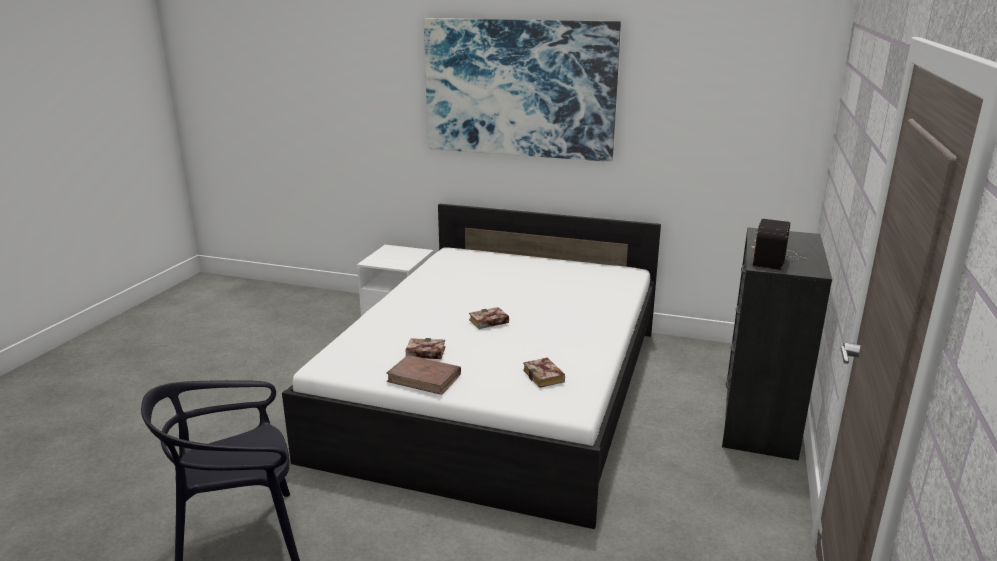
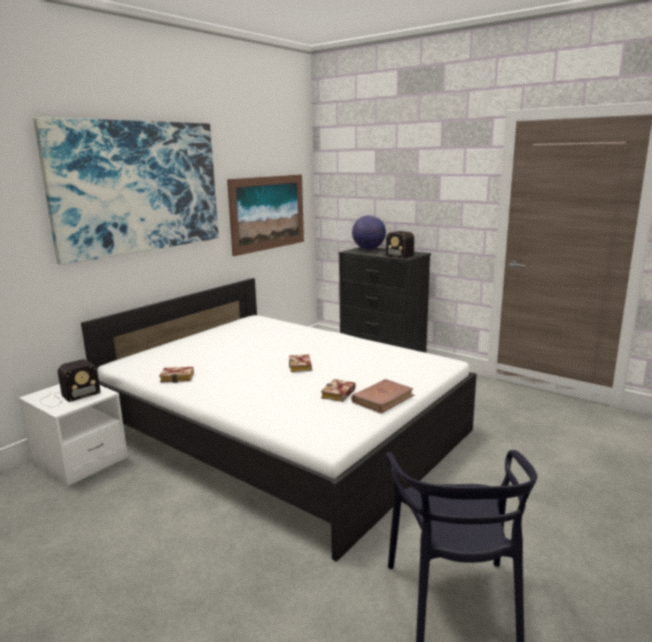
camera: 70 degrees left, 5 degrees down
(392, 257) = (68, 397): none -> radio
(545, 377) = (403, 361): book -> book (179, 377)
(714, 145) = (268, 213): none -> picture
(800, 239) = (368, 249): none -> globe

